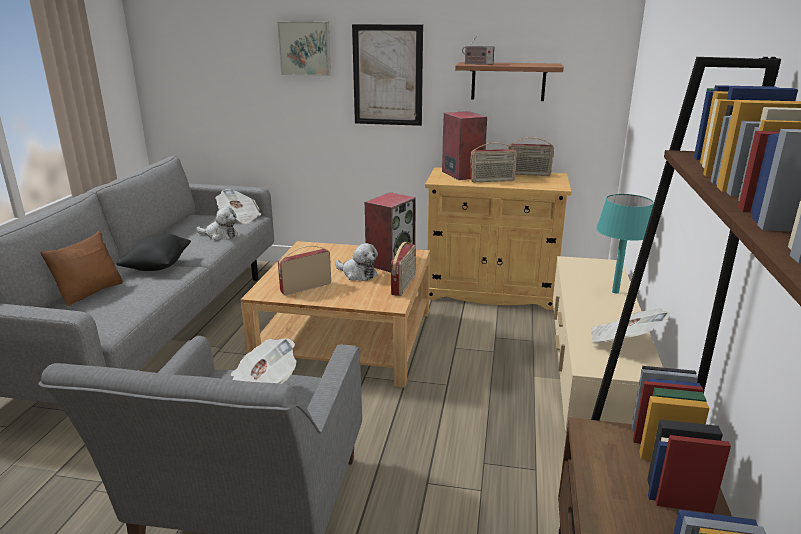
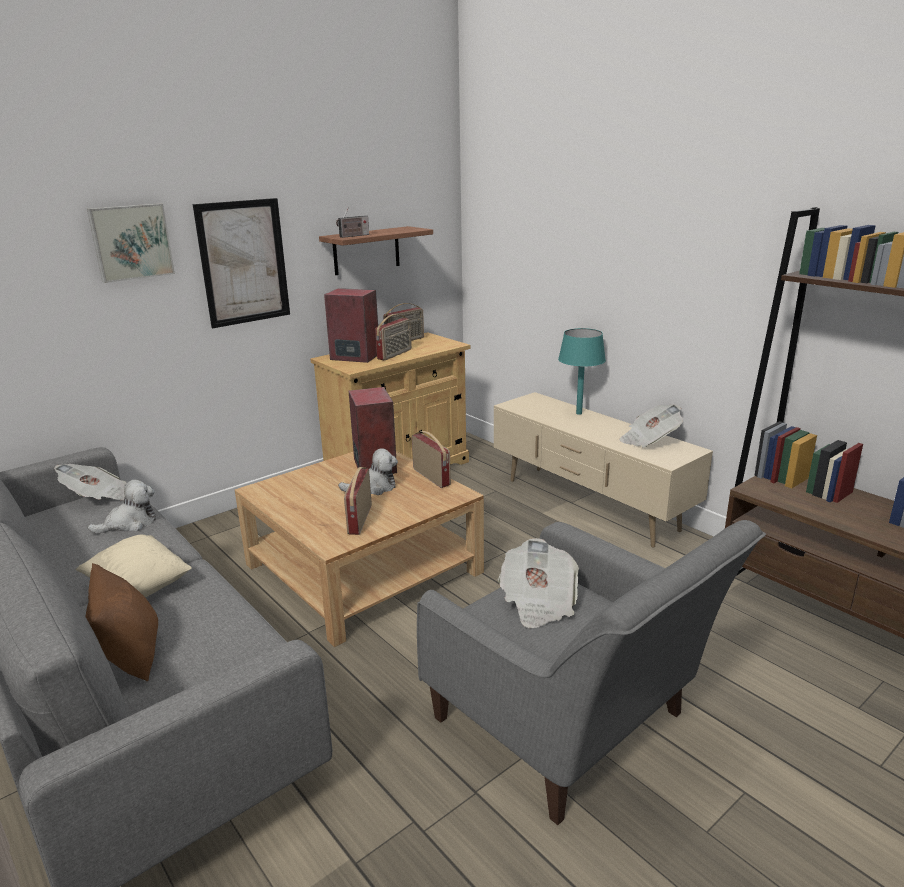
camera: 50 degrees left, 0 degrees up
(158, 266) = (138, 587): black pillow -> beige pillow

